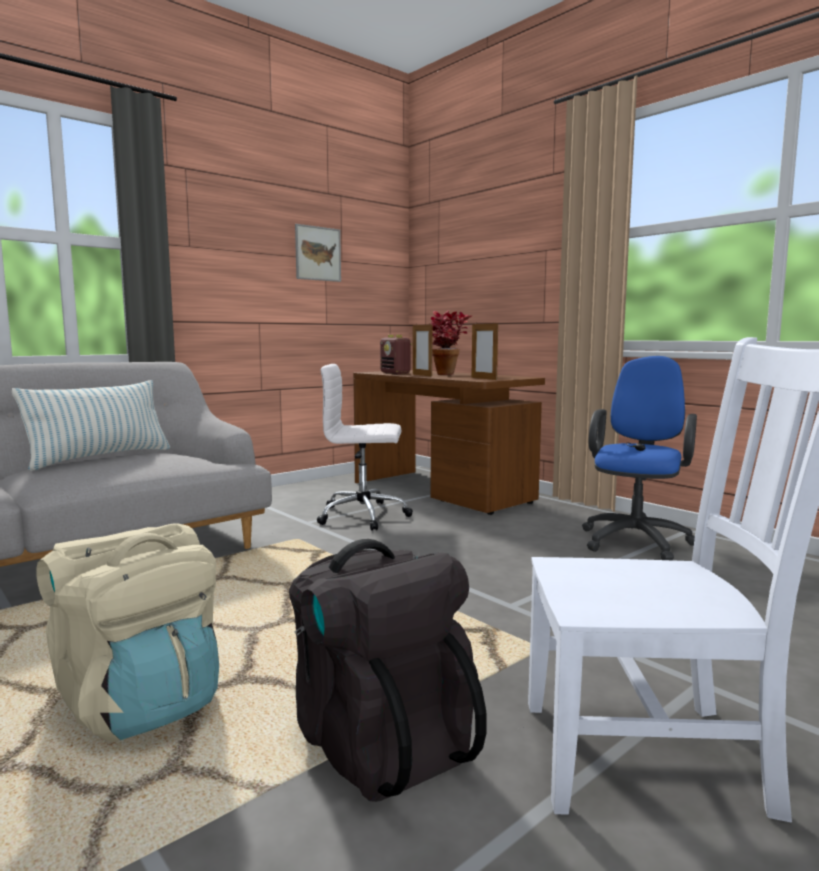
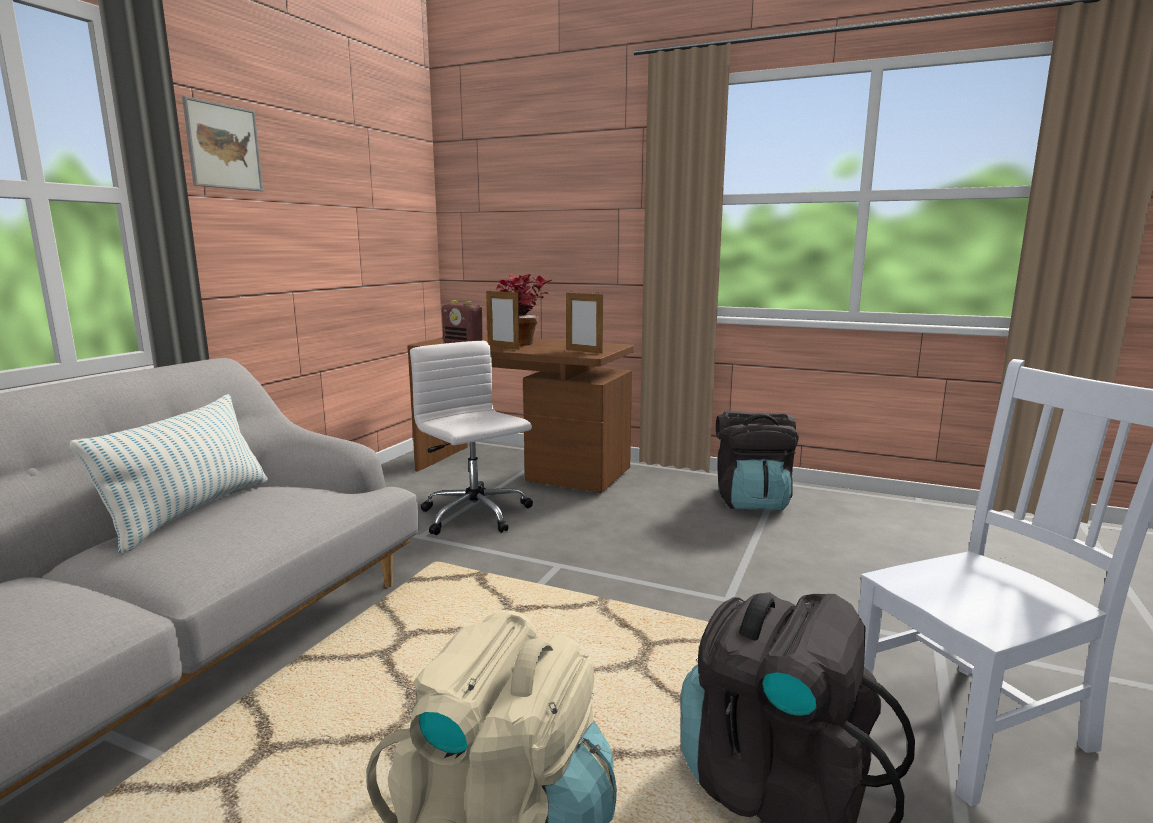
camera: 25 degrees left, 5 degrees up
(318, 253) = (349, 200): picture -> picture (223, 146)
(365, 516) = (476, 515): white office chair -> white office chair turned 75 degrees clockwise
(636, 540) = (752, 501): blue office chair -> black backpack

